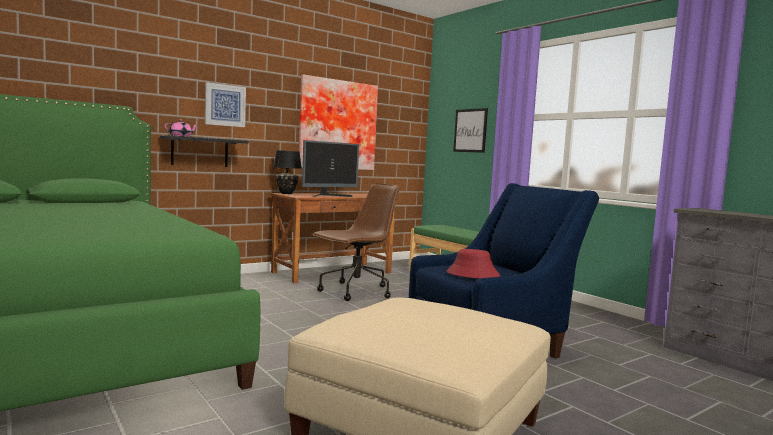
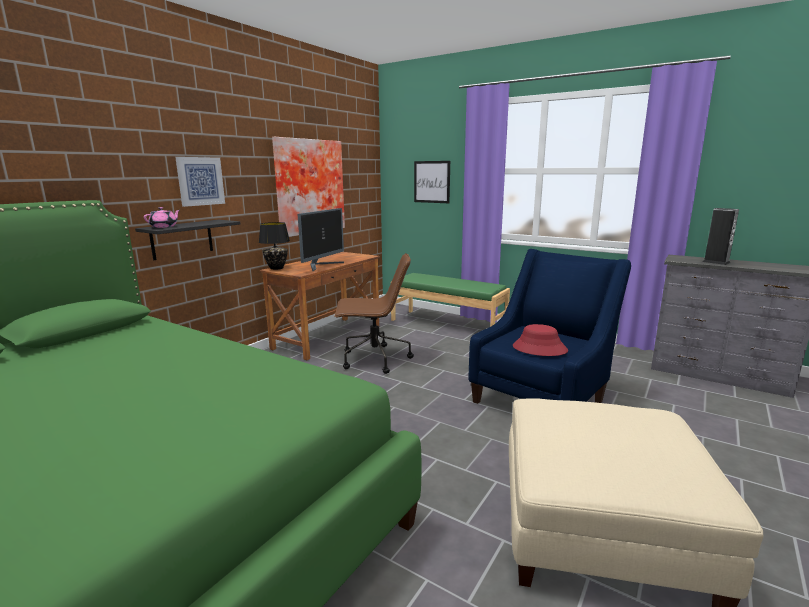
camera: 20 degrees left, 10 degrees up
(355, 292) = (374, 359): brown office chair -> brown office chair turned 60 degrees clockwise
(740, 213) = (716, 262): none -> speaker

